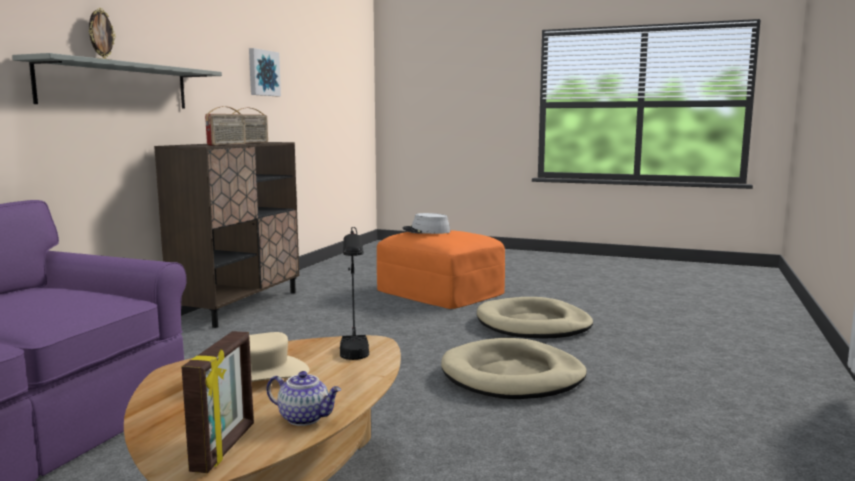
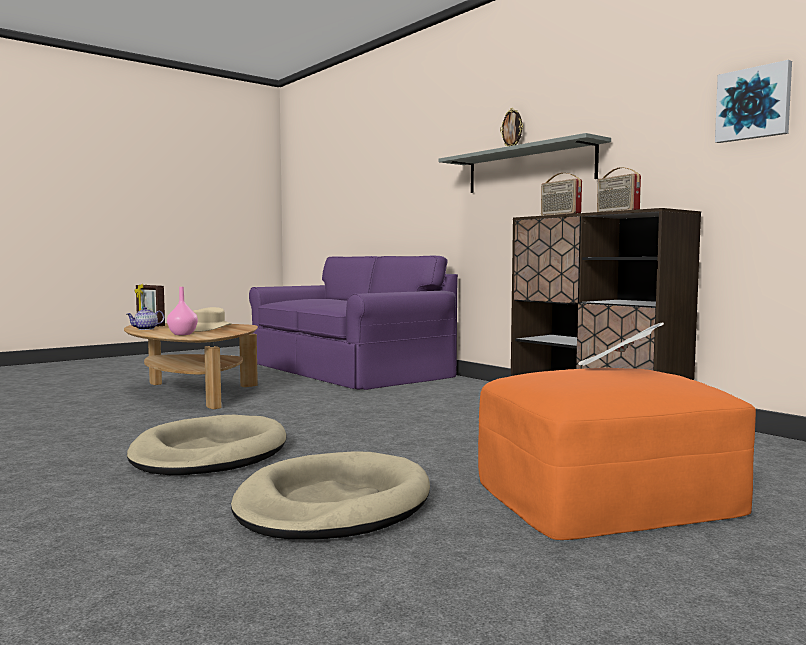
camera: 120 degrees right, 5 degrees down
(354, 362) = (182, 334): black table lamp -> pink vase
(426, 231) = (617, 367): grey hat -> newspaper

